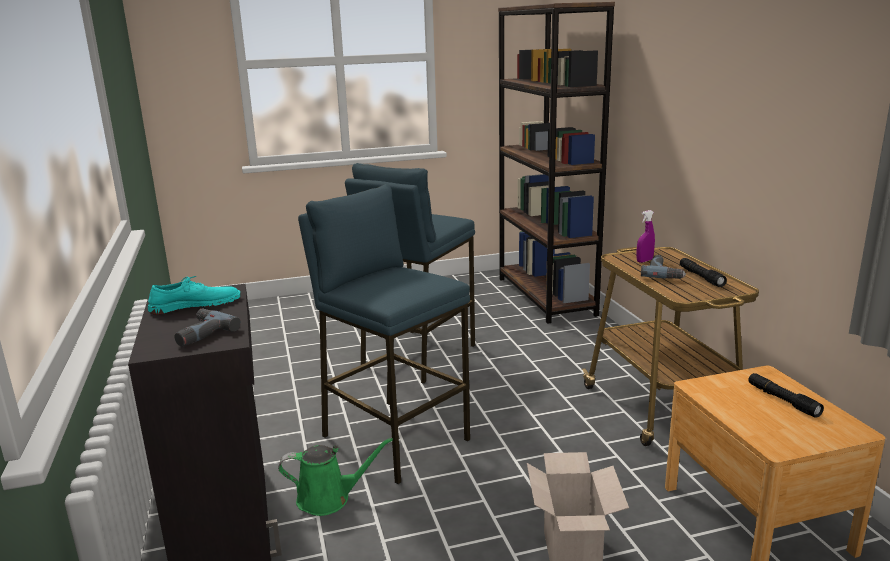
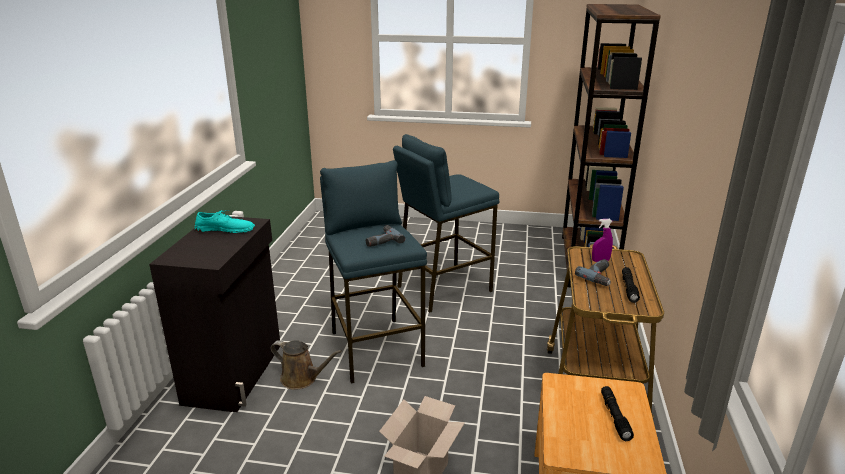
camera: 25 degrees right, 5 degrees up
(199, 333) = (204, 252): power drill -> power drill (381, 240)
(329, 499) = (302, 378): green watering can -> brown watering can

